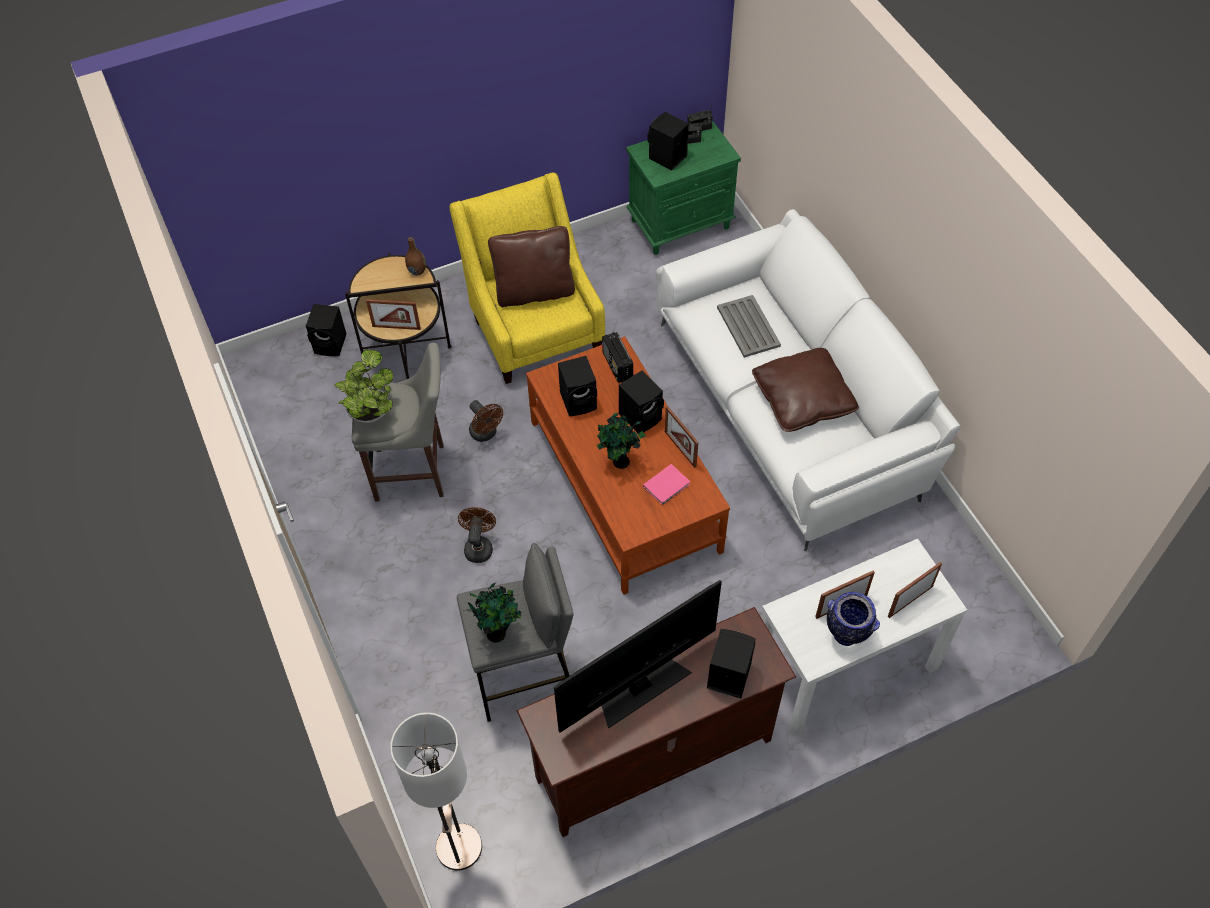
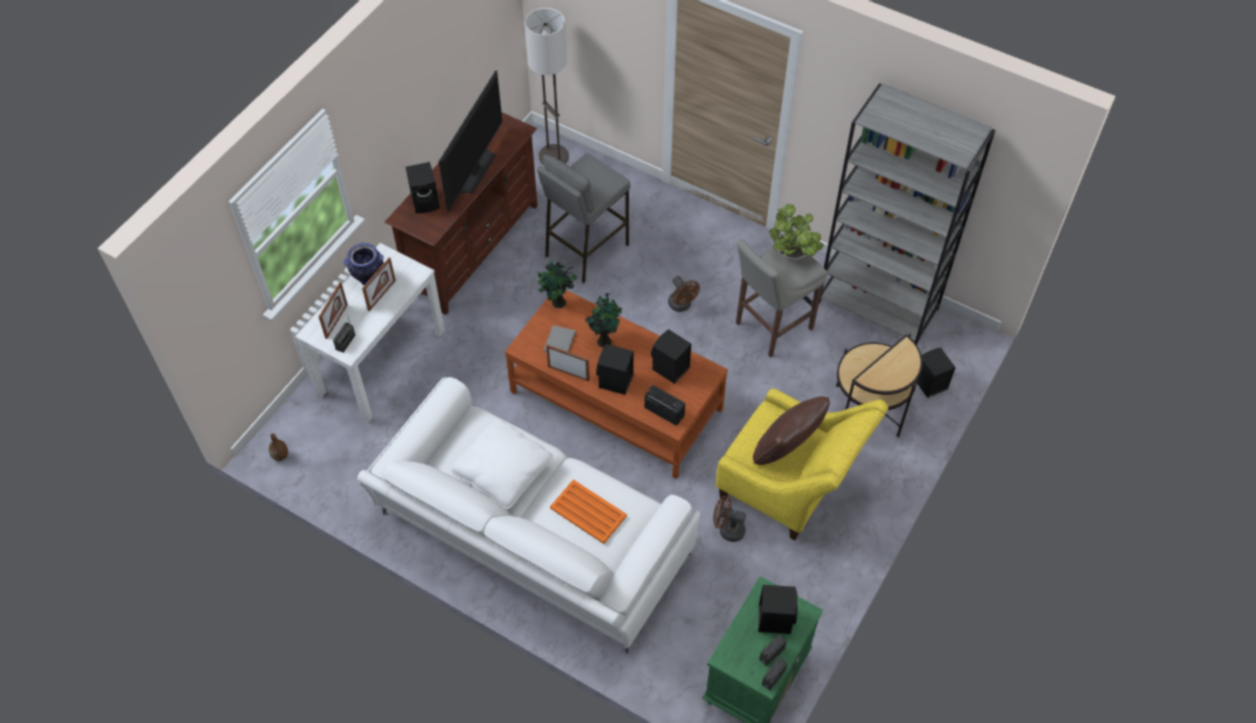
camera: 145 degrees right, 0 degrees up
(293, 435) = (878, 305): none -> grey bookcase
(396, 327) = (860, 359): picture frame -> none
(417, 271) = (877, 382): brown vase -> brown vase (280, 456)
(486, 434) = (747, 382): brown fan -> brown fan (727, 529)
(498, 632) = (586, 171): potted plant -> potted plant (558, 303)
(668, 485) = (559, 343): pink book -> grey book
(748, 327) = (588, 511): grey tray -> orange tray
(802, 399) = (503, 470): brown pillow -> white pillow
(910, 569) = (345, 342): none -> radio

